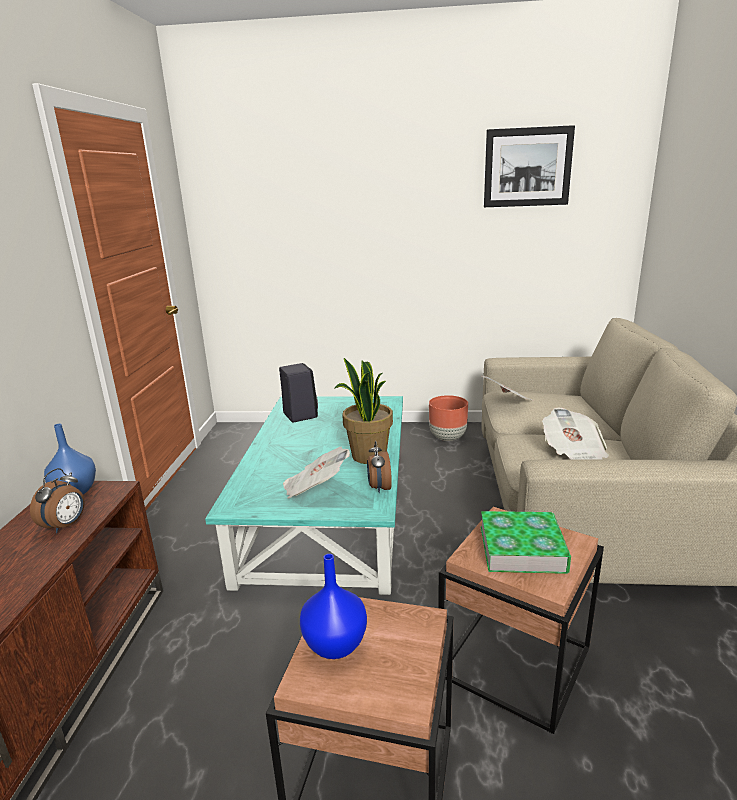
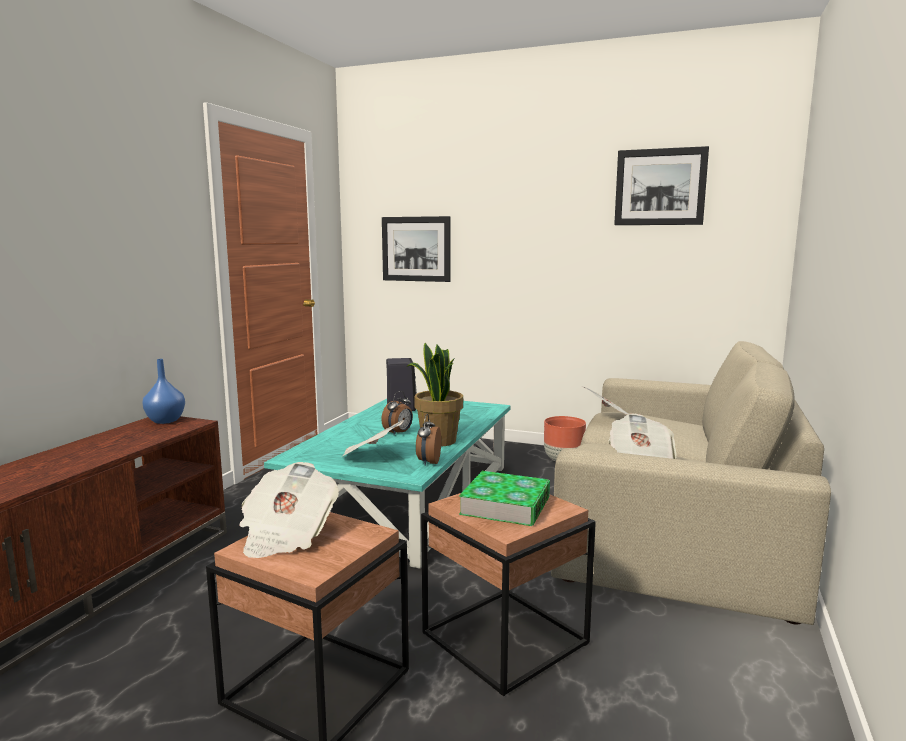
camera: 15 degrees right, 10 degrees down
(66, 526) = (142, 437): alarm clock -> alarm clock (399, 433)
(276, 238) = (416, 249): none -> picture
(336, 646) = (286, 535): blue vase -> newspaper

